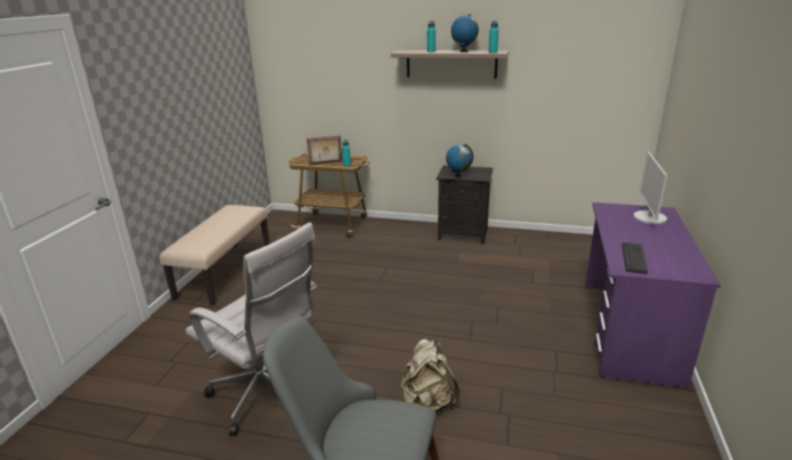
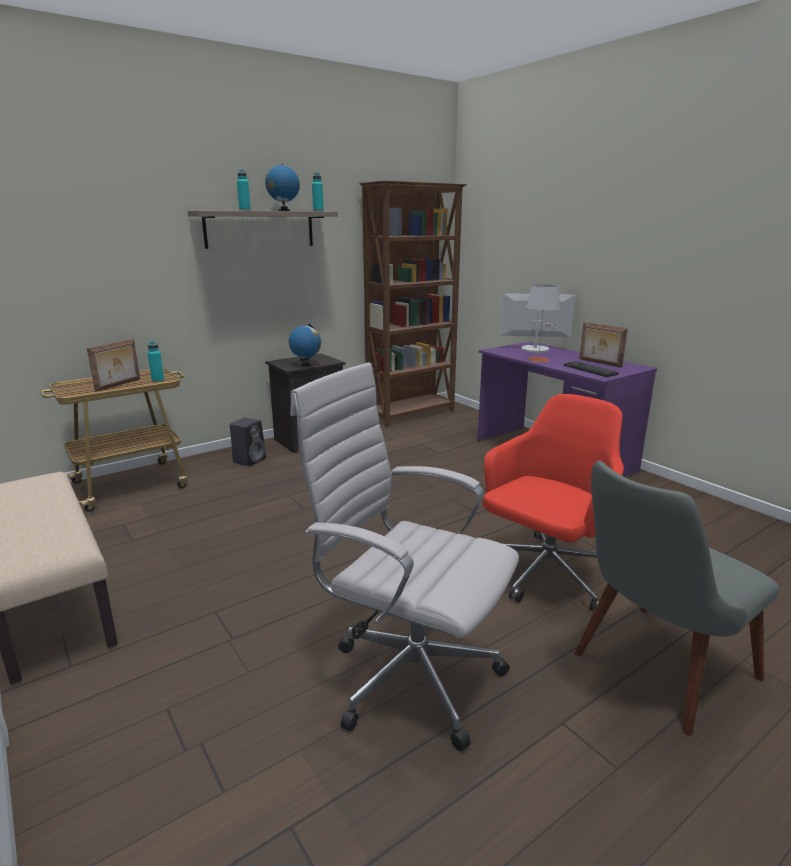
camera: 50 degrees left, 5 degrees down
(268, 396) = (408, 675): white office chair -> white office chair turned 135 degrees counterclockwise
(407, 234) = (250, 460): none -> black speaker
(427, 403) = (544, 574): beige backpack -> red office chair
(574, 241) = (412, 414): none -> brown bookcase
(617, 230) = (538, 359): none -> grey table lamp
(649, 217) = (534, 349): monitor -> monitor turned 135 degrees clockwise
(669, 255) = (599, 363): none -> picture frame

